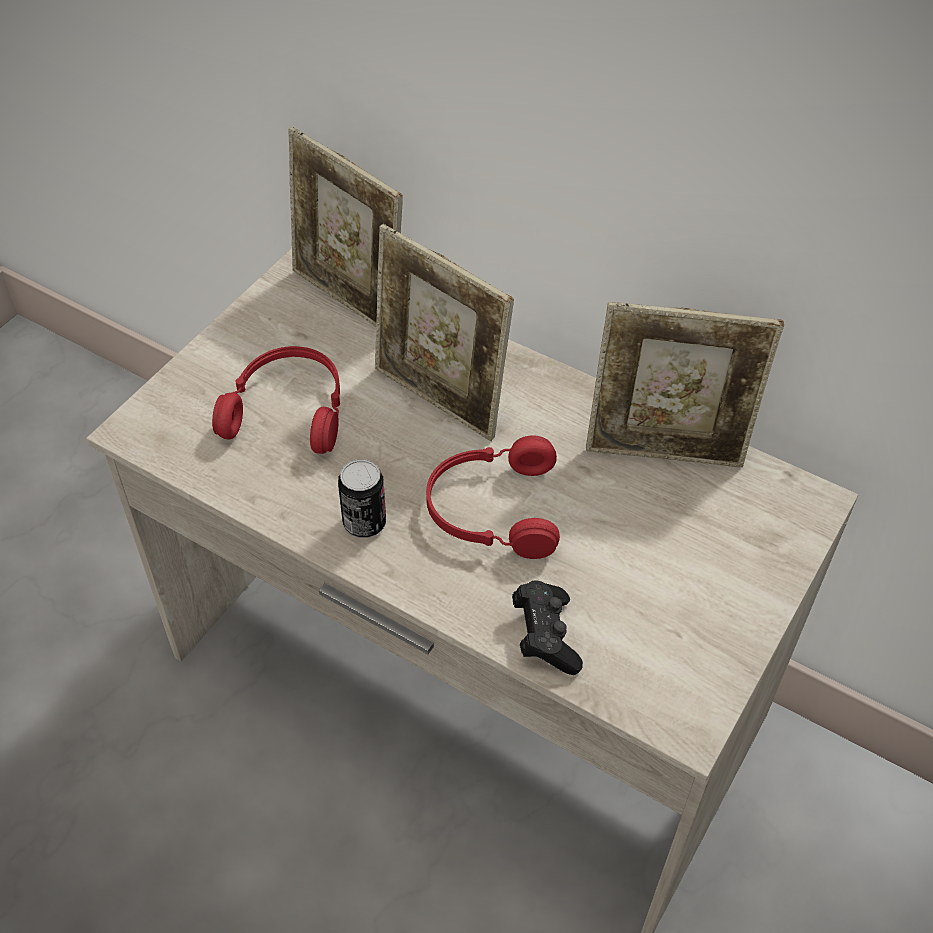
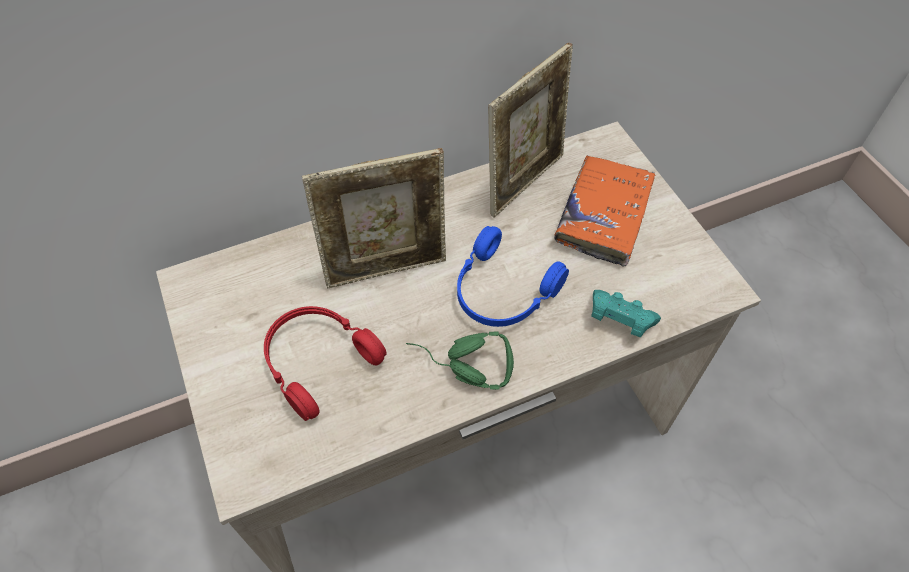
camera: 55 degrees left, 5 degrees up
(348, 300) = (246, 268): picture frame -> none
(364, 523) = (459, 370): can -> green headphones
(491, 510) = (502, 292): red headphones -> blue headphones
(545, 636) = (619, 320): black game controller -> turquoise game controller
(686, 551) = (603, 216): none -> orange book

